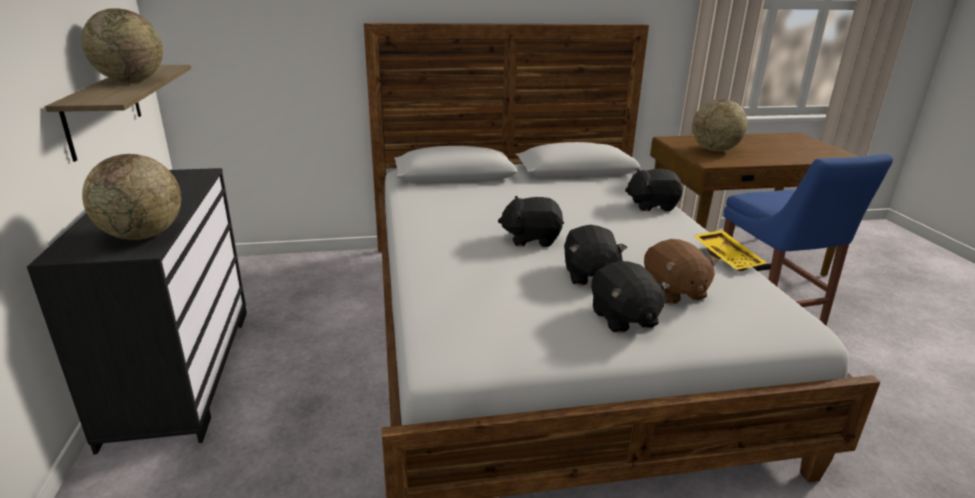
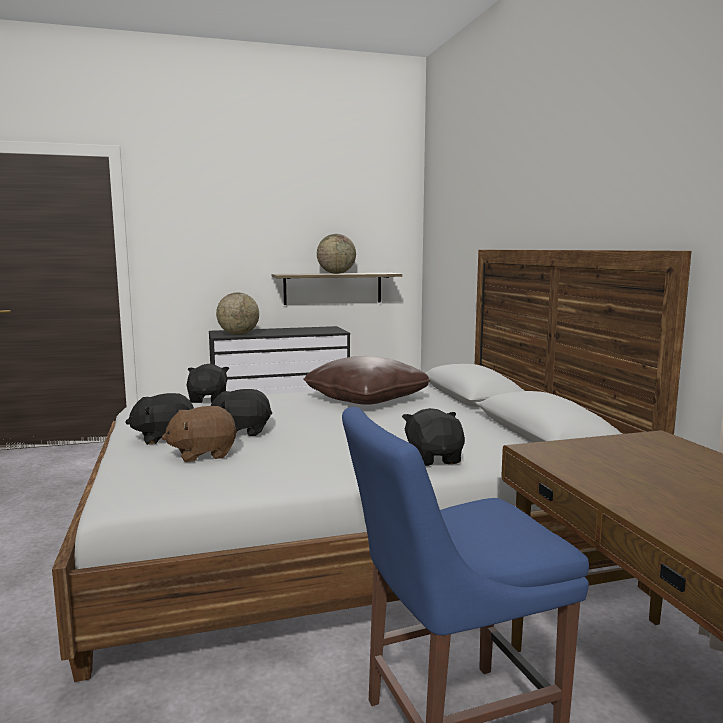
camera: 85 degrees right, 15 degrees down
(462, 213) = (366, 399): none -> brown pillow
(531, 239) = (313, 415): black plush toy -> black plush toy (208, 400)
(714, 150) = (624, 457): globe -> none
(728, 257) = (278, 481): yellow tray -> none

